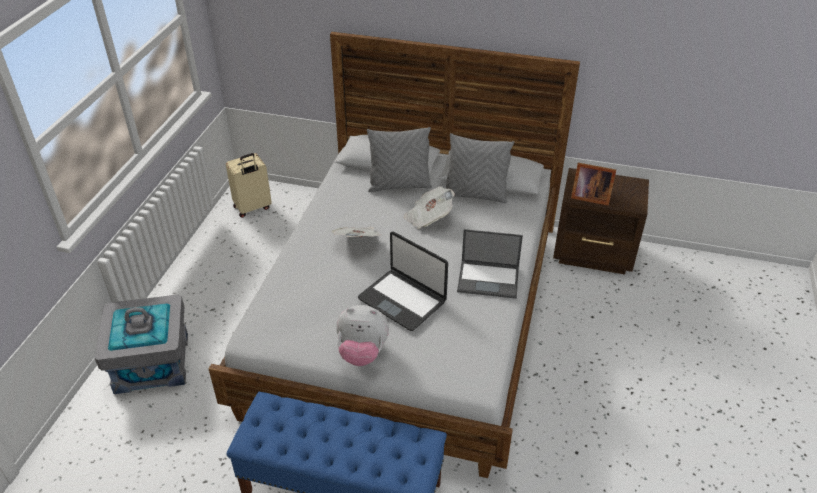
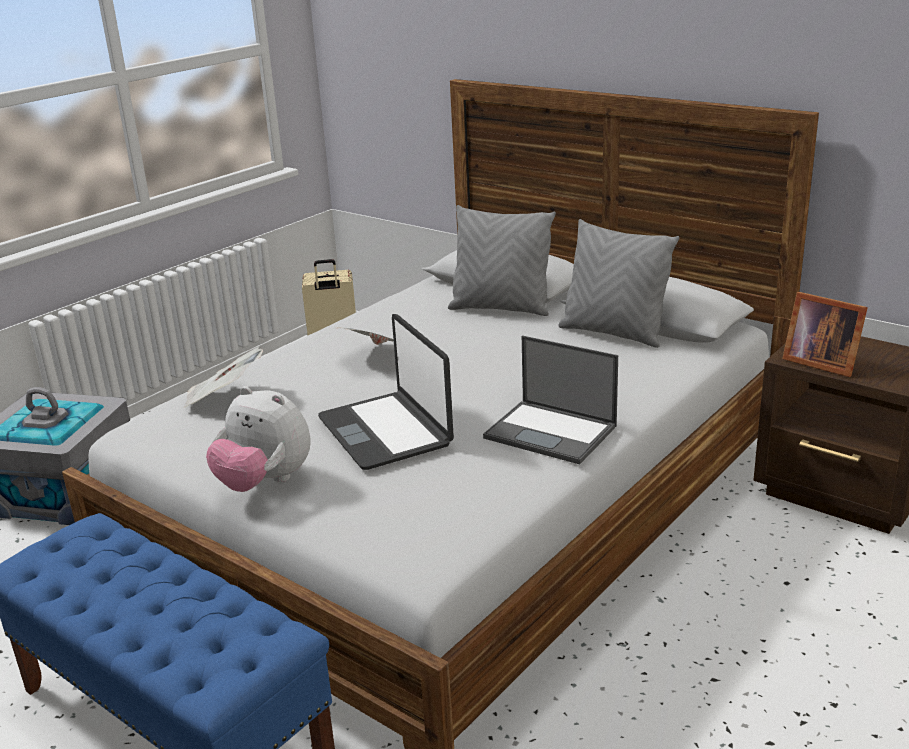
camera: 25 degrees right, 15 degrees down
(428, 218) = (514, 347): newspaper -> newspaper (224, 398)

